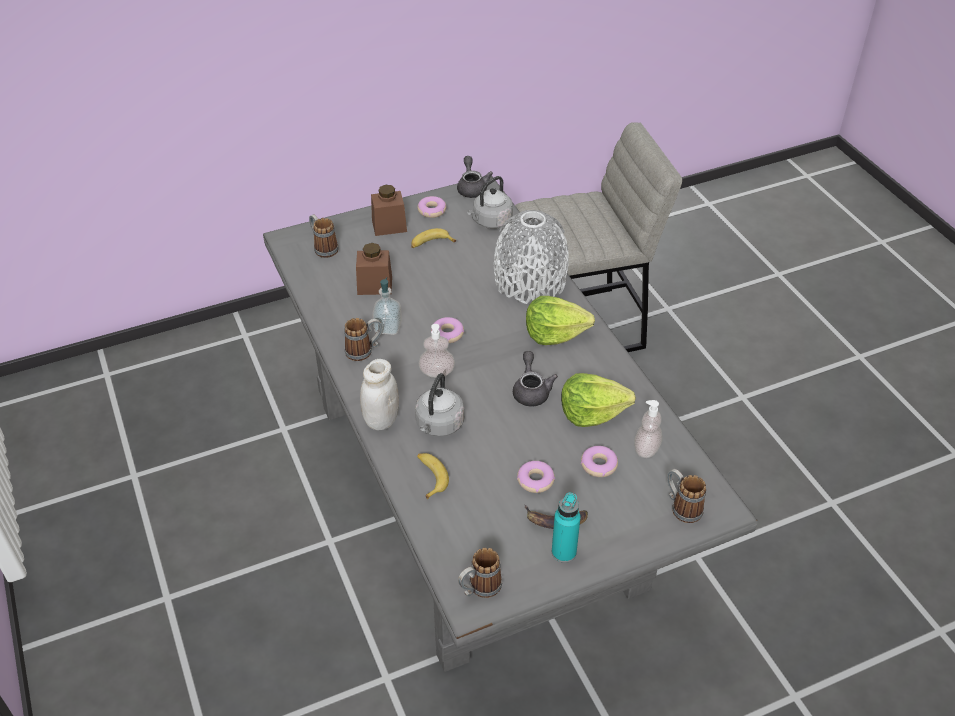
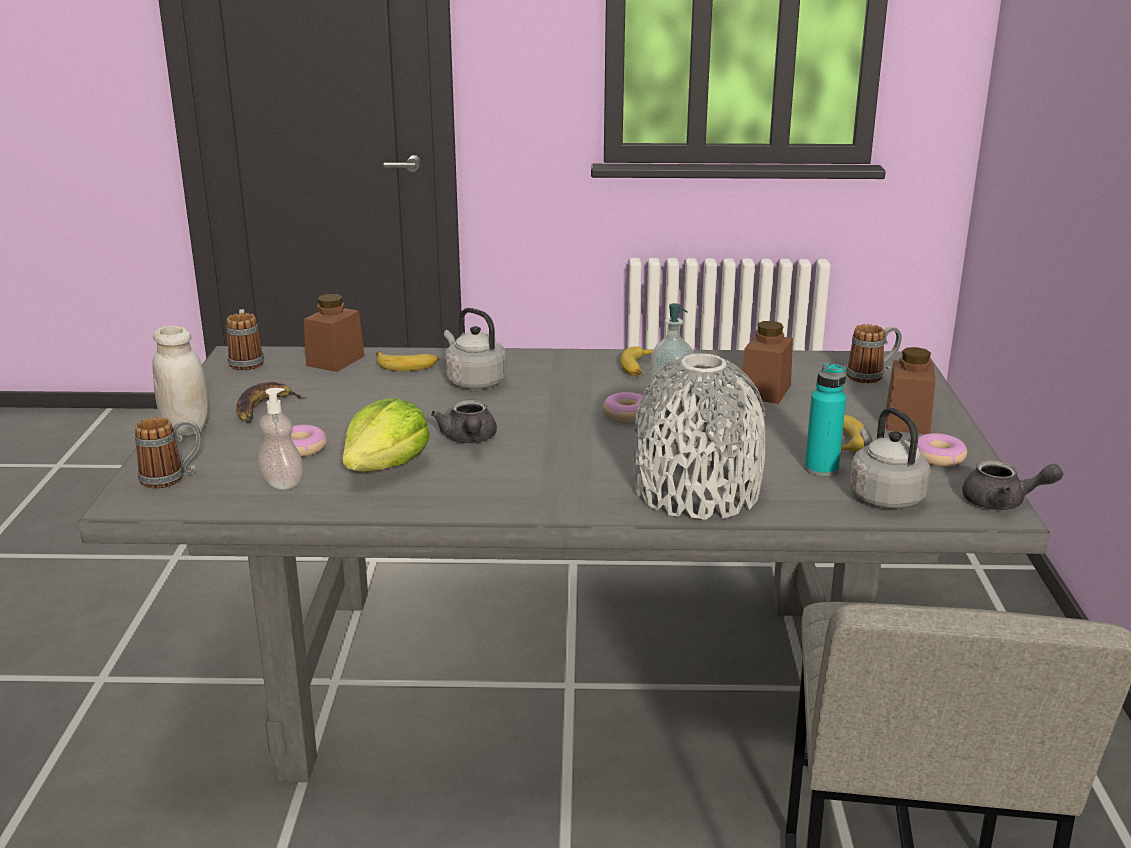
camera: 115 degrees right, 20 degrees down
(364, 350) = (639, 368): mug -> banana
(381, 420) = (515, 358): white jar -> white jar (186, 428)
(437, 372) = (561, 396): soap dispenser -> none
(445, 527) = (335, 361): none -> brown jar
(531, 390) = (469, 440): grey teapot -> grey teapot turned 60 degrees clockwise
(535, 480) = (330, 410): donut -> none
(555, 333) = (562, 480): lettuce -> none
(564, 552) = (223, 403): turquoise bottle -> turquoise bottle (821, 469)

